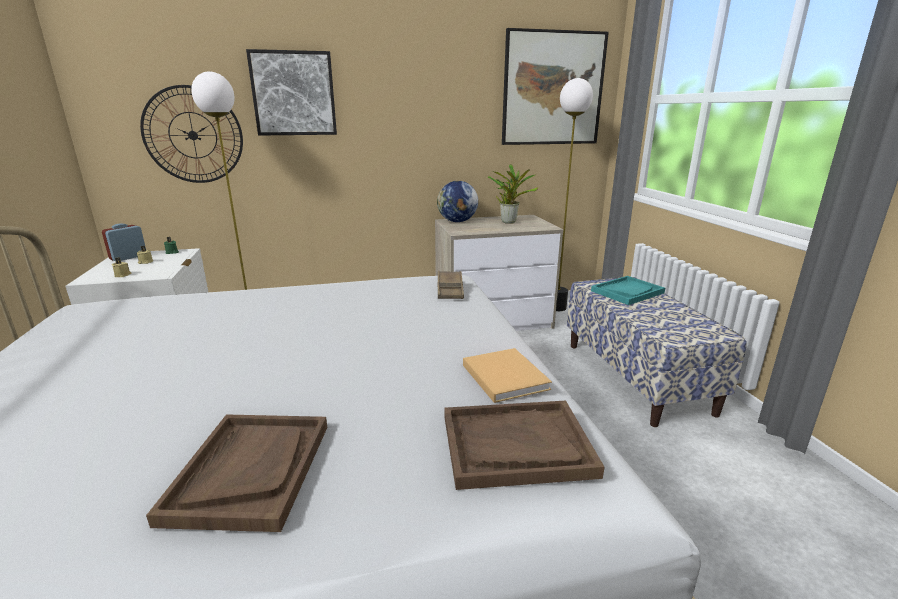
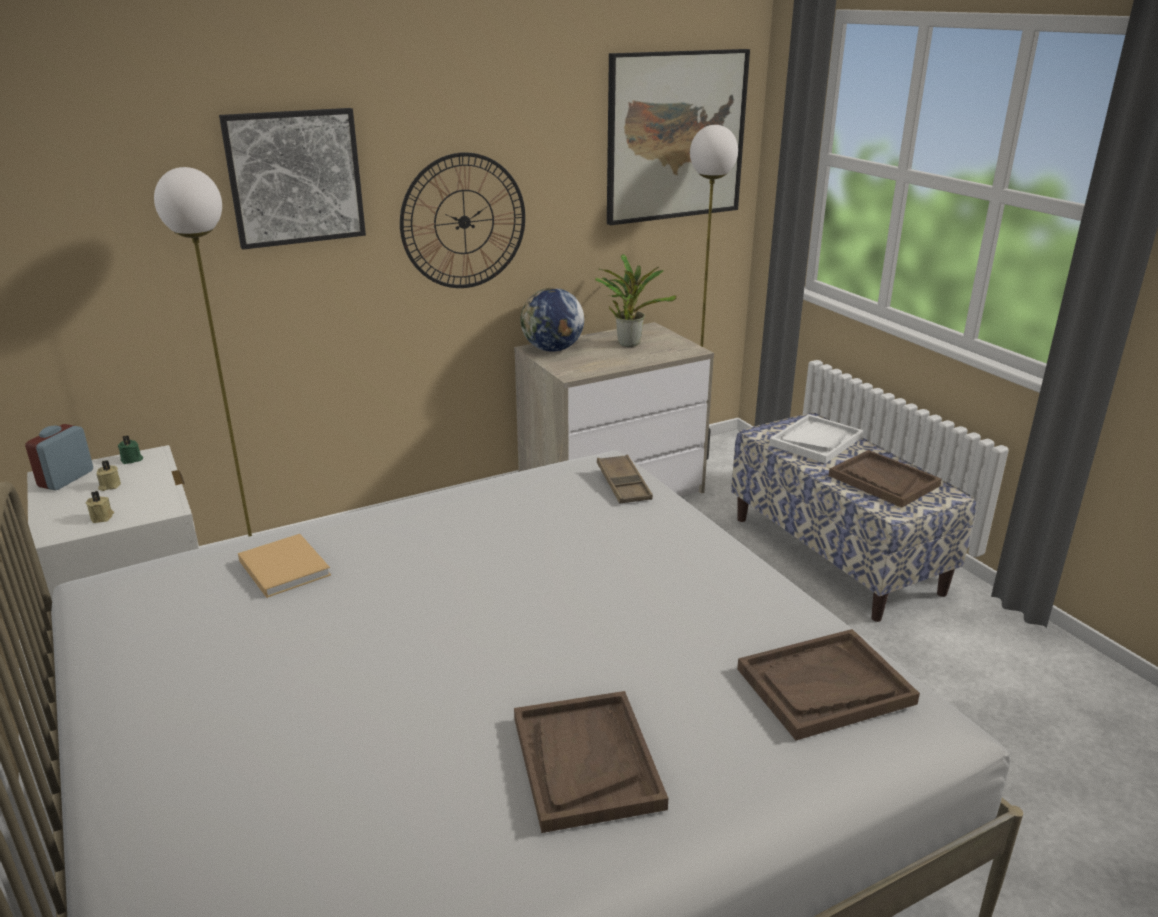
camera: 15 degrees left, 5 degrees up
(193, 135) = (133, 259): wall clock -> wall clock (464, 222)
(503, 375) = (767, 607): beige book -> beige book (283, 567)
(627, 292) = (816, 441): turquoise tray -> white tray
(670, 319) = (883, 481): none -> brown tray

